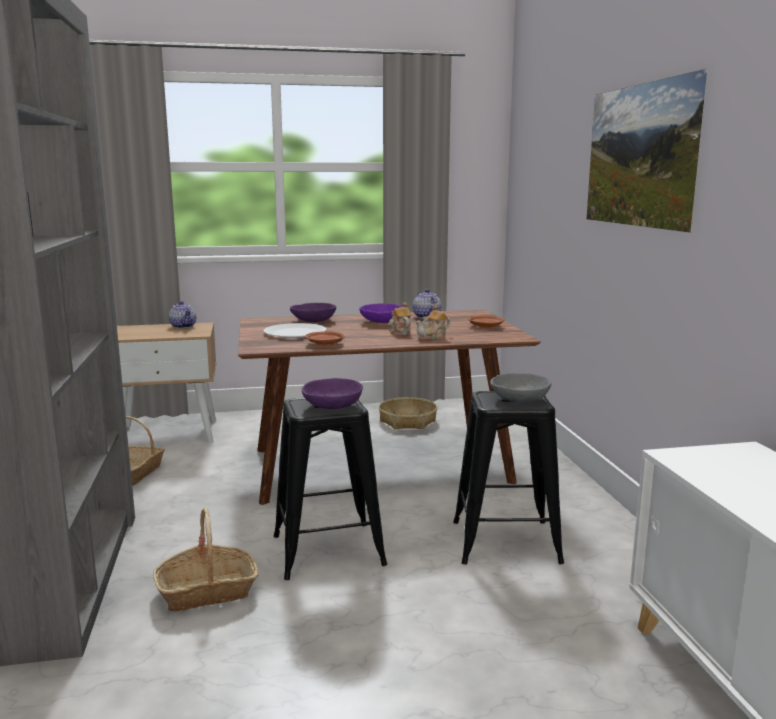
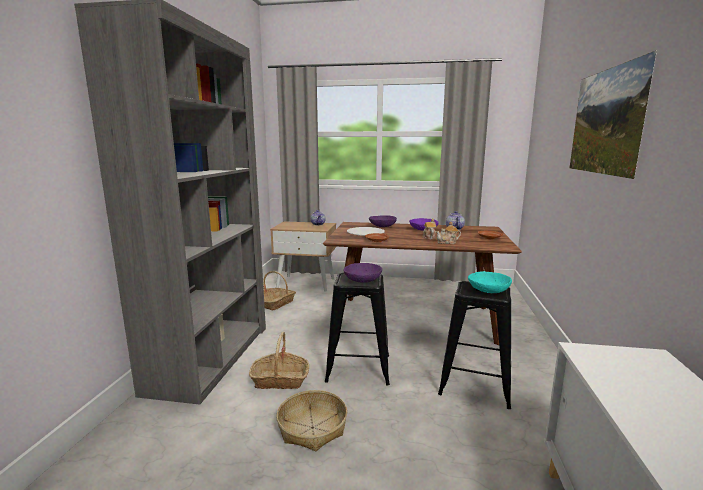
camera: 20 degrees right, 0 degrees up
(407, 421) = (445, 293): basket -> basket (312, 427)
(520, 400) = (488, 290): grey bowl -> turquoise bowl

